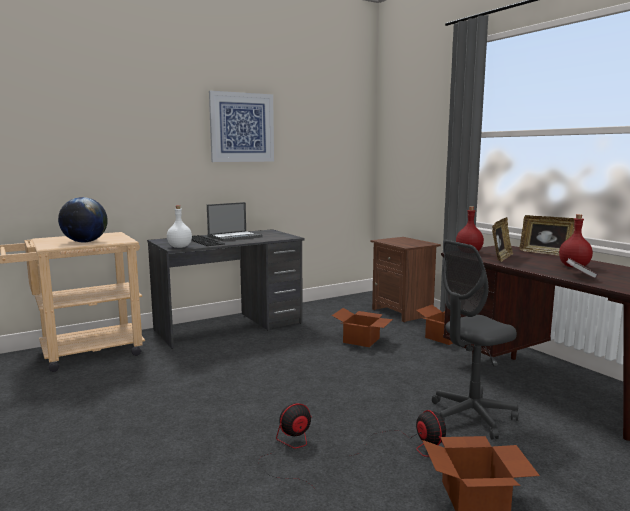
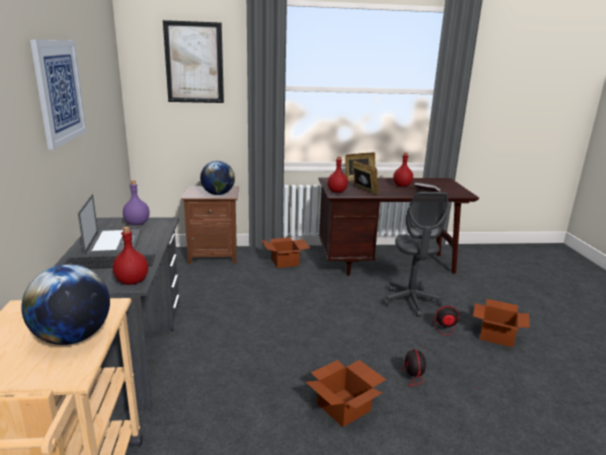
camera: 65 degrees left, 10 degrees up
(180, 247) = (132, 281): white bottle -> red bottle
(275, 234) = (137, 223): none -> purple bottle
(362, 340) = (255, 293): cardboard box -> cardboard box (345, 407)
(403, 243) = (218, 194): none -> globe
(420, 114) = (194, 63): none -> picture

